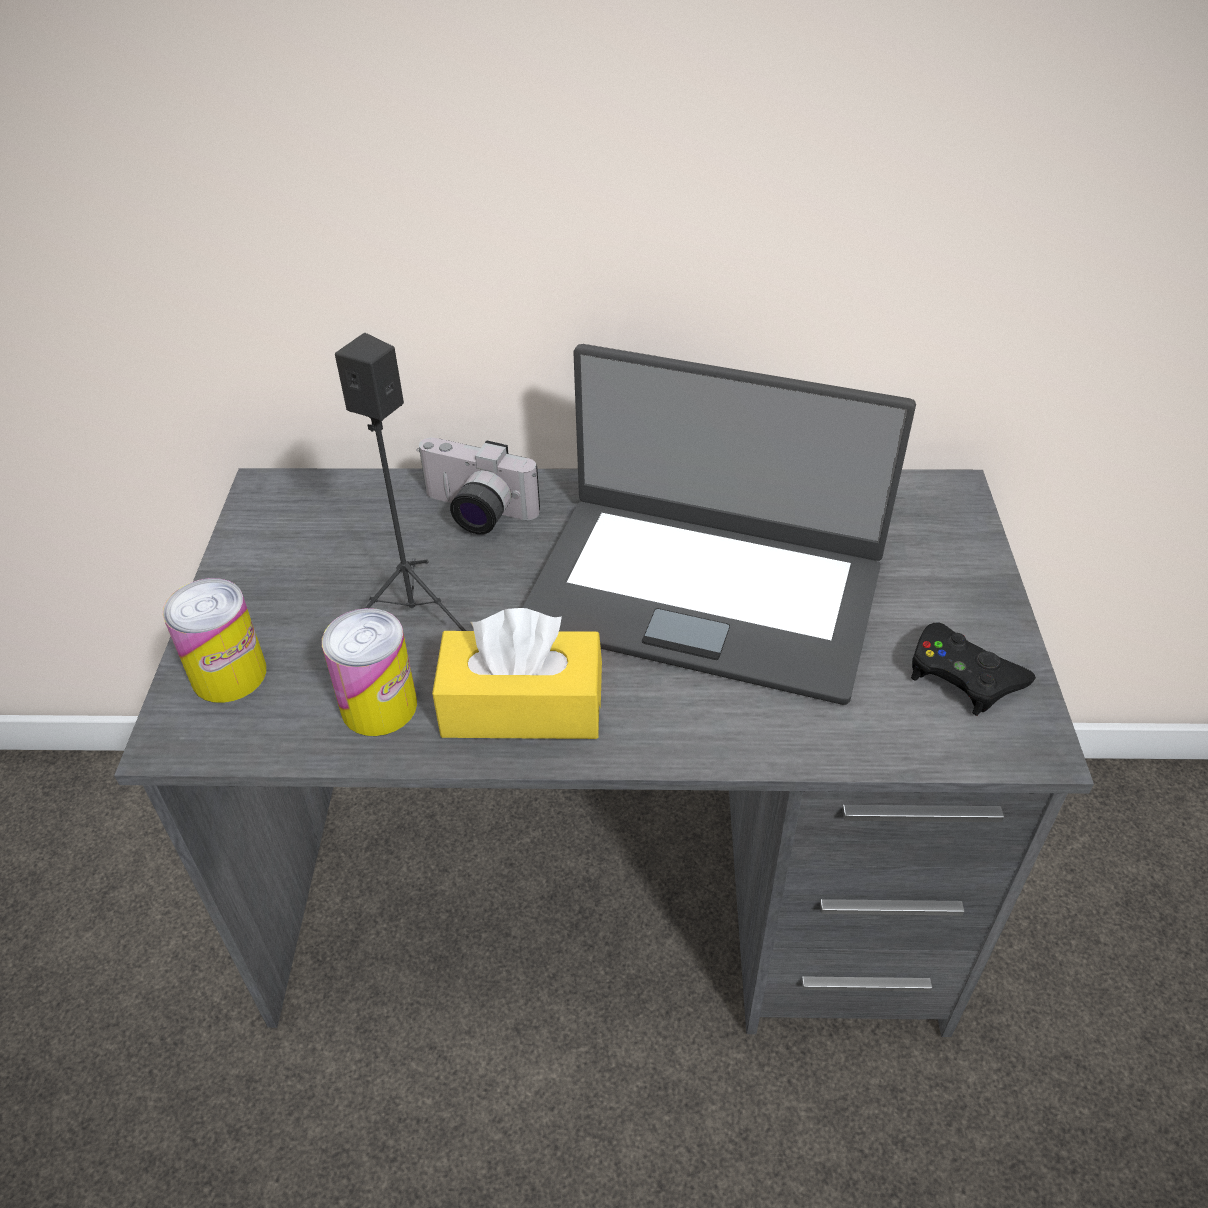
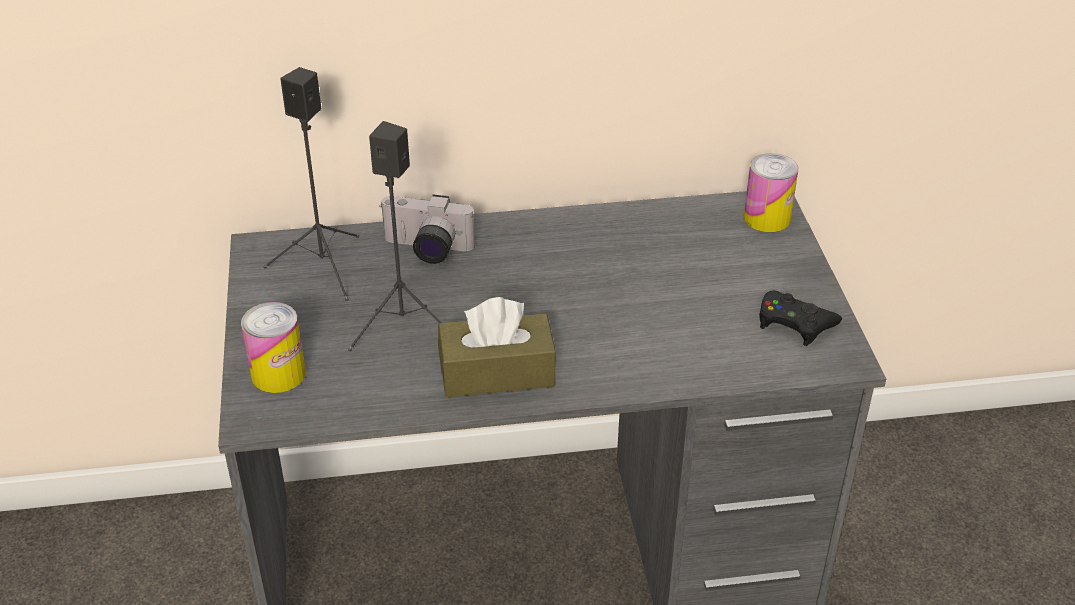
camera: 10 degrees left, 5 degrees down
(338, 525) = (324, 267): none -> black speaker
(379, 706) = (395, 383): can -> can (767, 218)
(522, 706) = (497, 372): yellow tissue box -> brown tissue box
(704, 592) = (608, 288): laptop -> none

